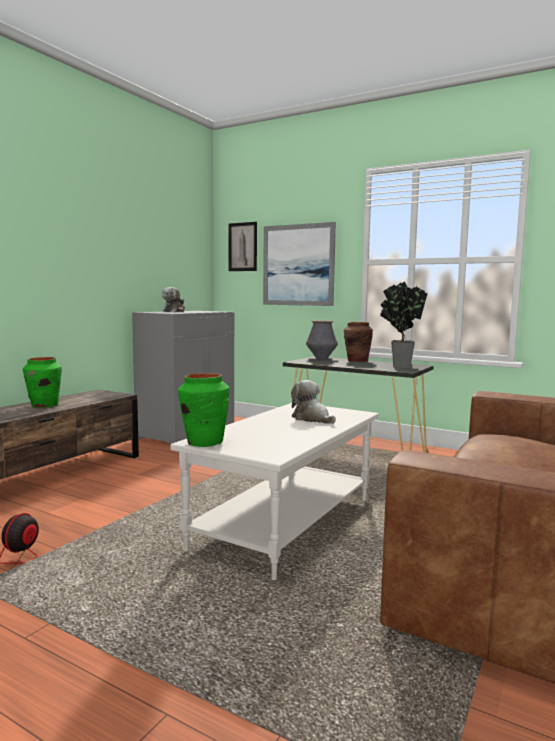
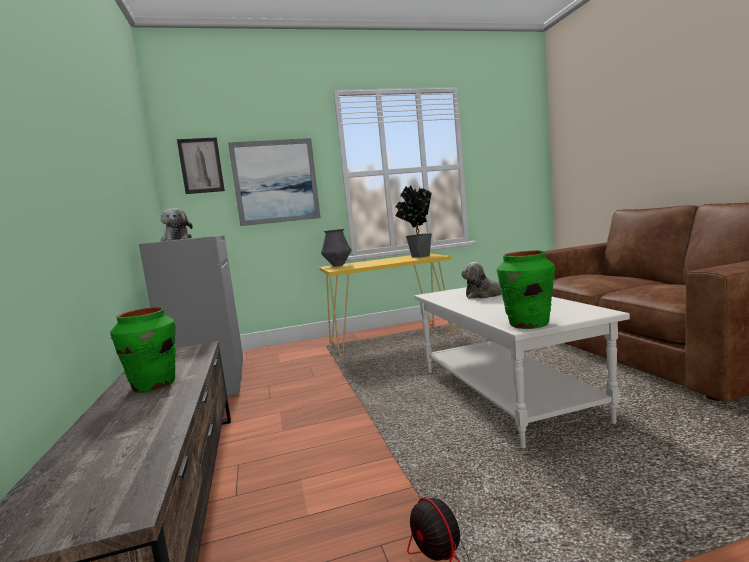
camera: 45 degrees left, 0 degrees up
(355, 450) = (391, 338): black console table -> yellow console table
(357, 361) = (371, 261): brown vase -> none

